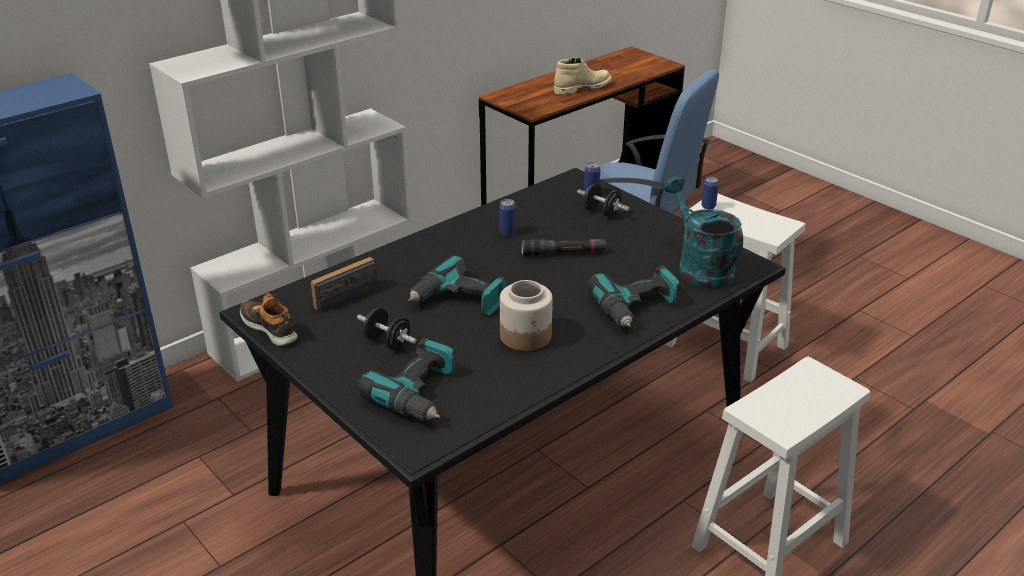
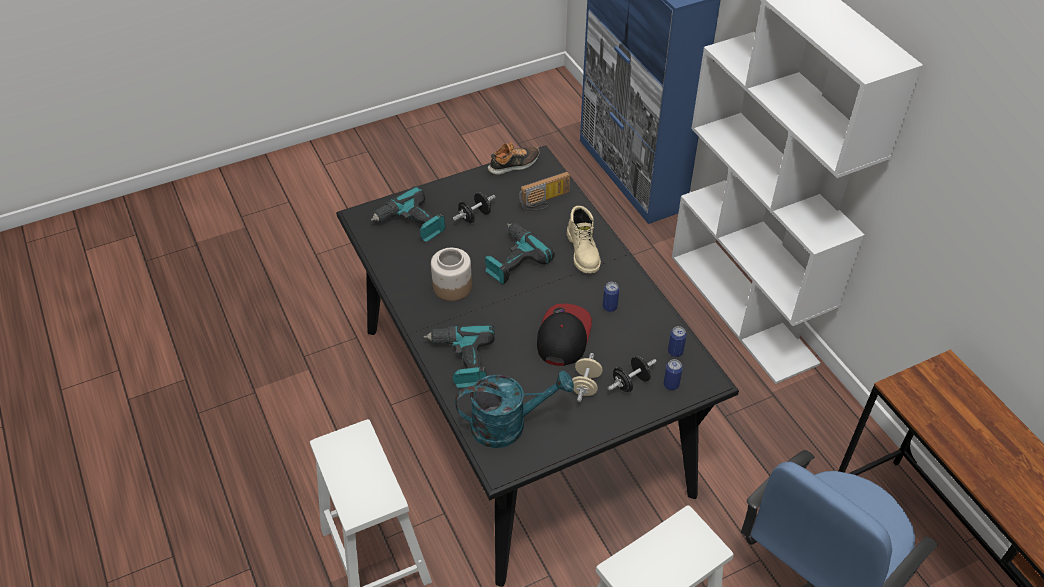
camera: 105 degrees right, 15 degrees up
(344, 293) = (545, 202): radio -> radio turned 90 degrees clockwise
(563, 253) = (563, 336): black flashlight -> cap
(582, 88) = (979, 458): beige boot -> beige boot (583, 252)
(620, 234) = (585, 385): none -> beige dumbbell
(708, 206) = (696, 533): can -> can (675, 352)

